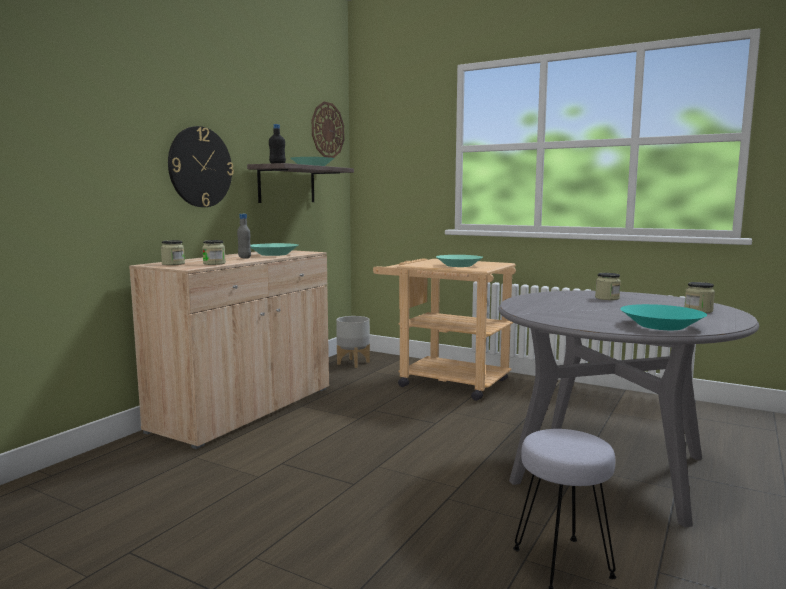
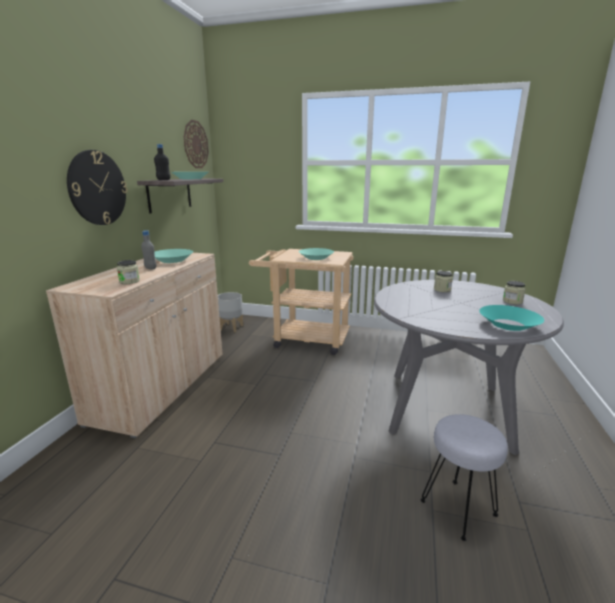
camera: 15 degrees left, 10 degrees up
(173, 264) = (90, 285): jar -> none

